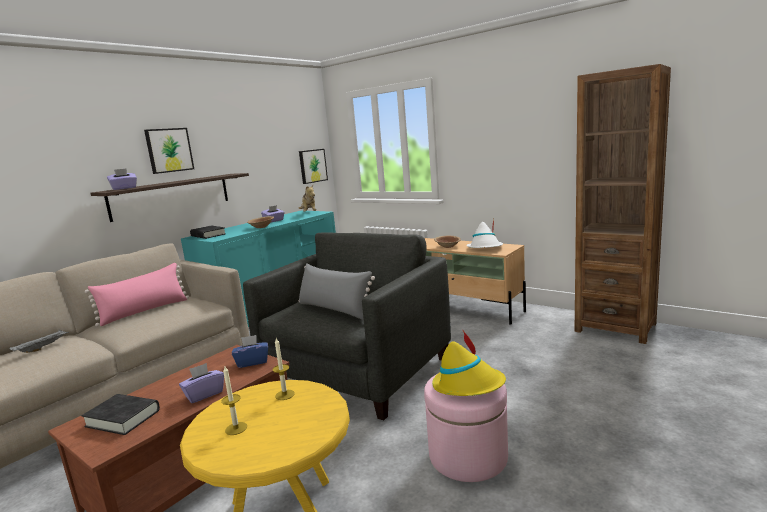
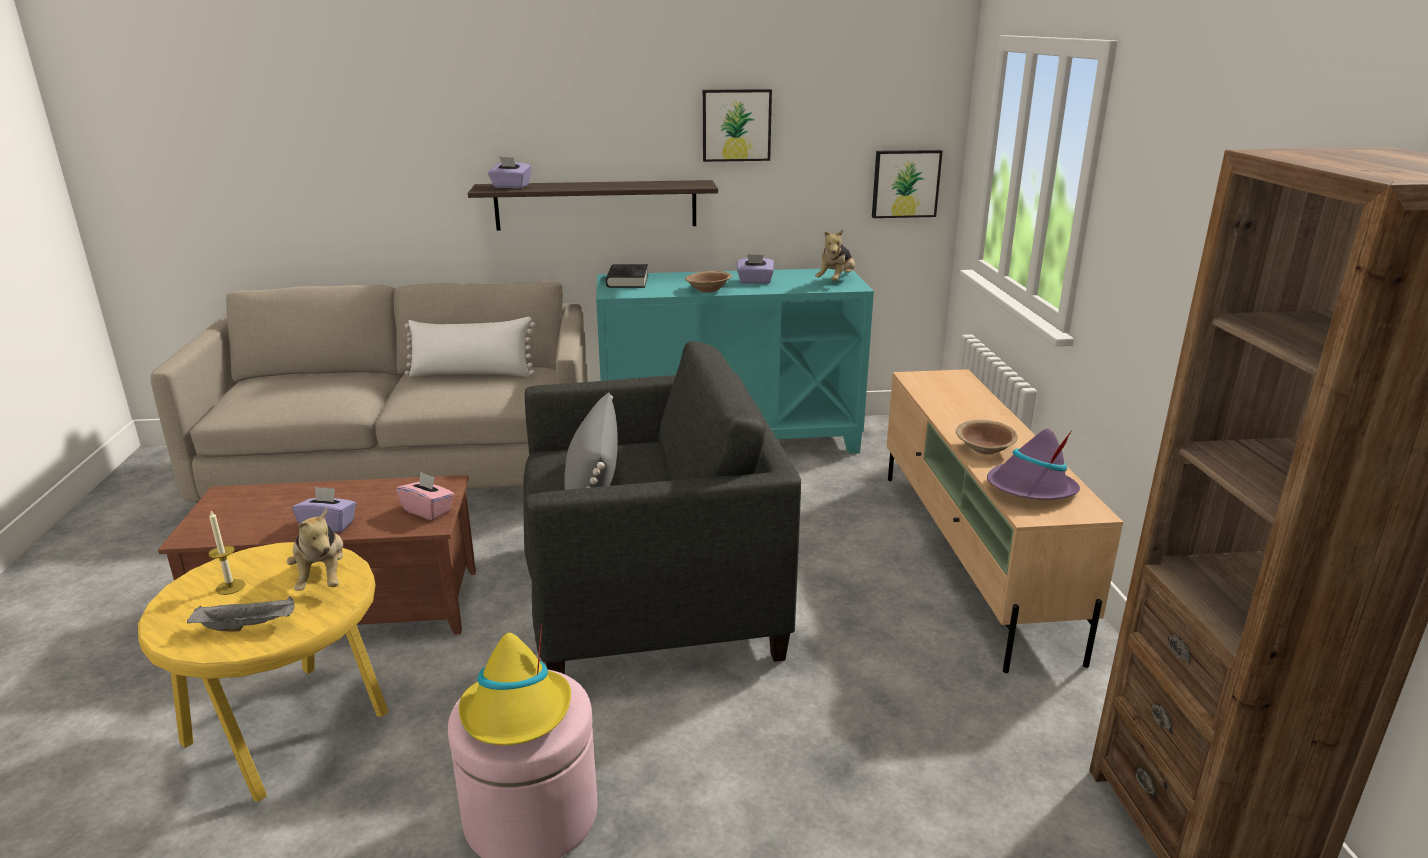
camera: 45 degrees right, 10 degrees up
(42, 348) = (328, 383): grey tray -> grey tray (248, 626)
(123, 418) = (252, 510): black book -> none
(144, 311) = (472, 374): pink pillow -> white pillow
(169, 150) = (603, 130): picture -> picture (736, 125)
(252, 362) = (428, 511): blue tissue box -> pink tissue box
(285, 395) = (323, 577): candle -> plush toy
(485, 248) = (1030, 489): white hat -> purple hat

